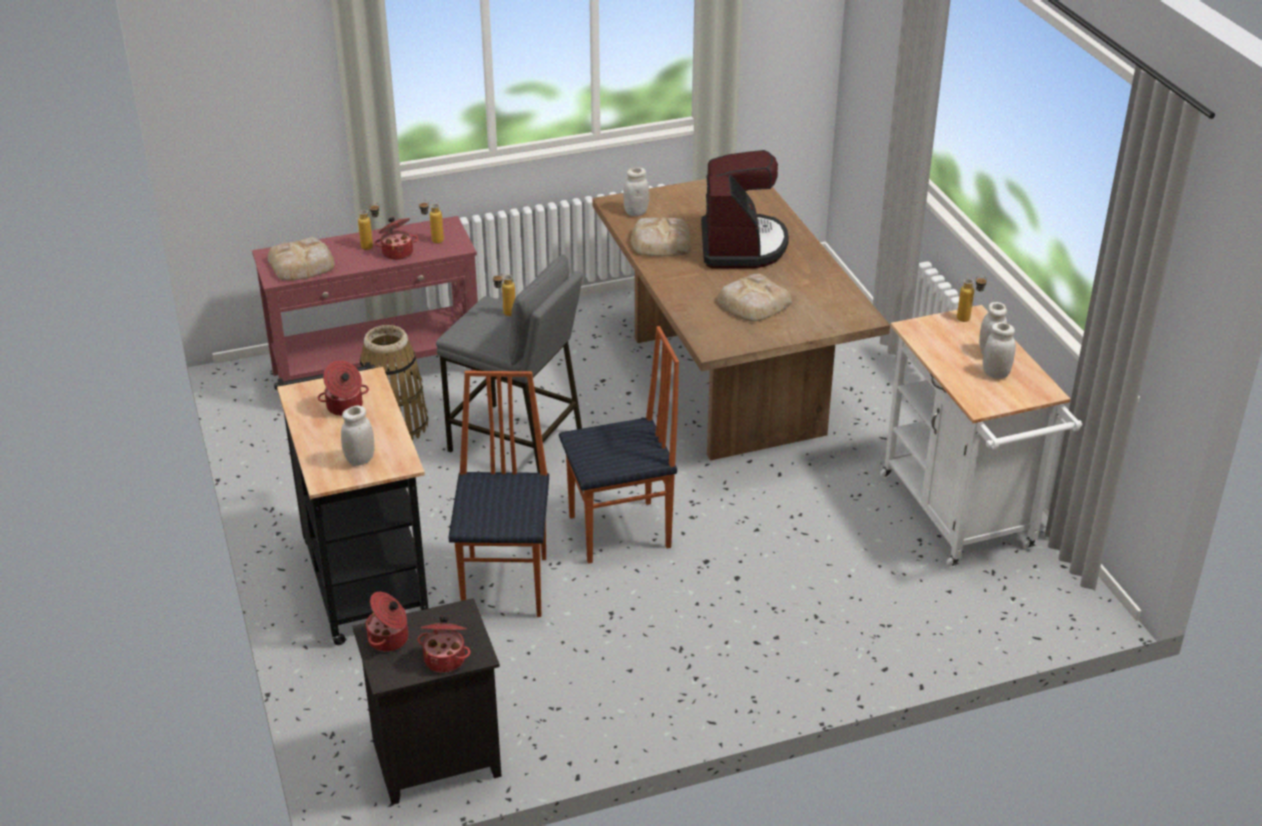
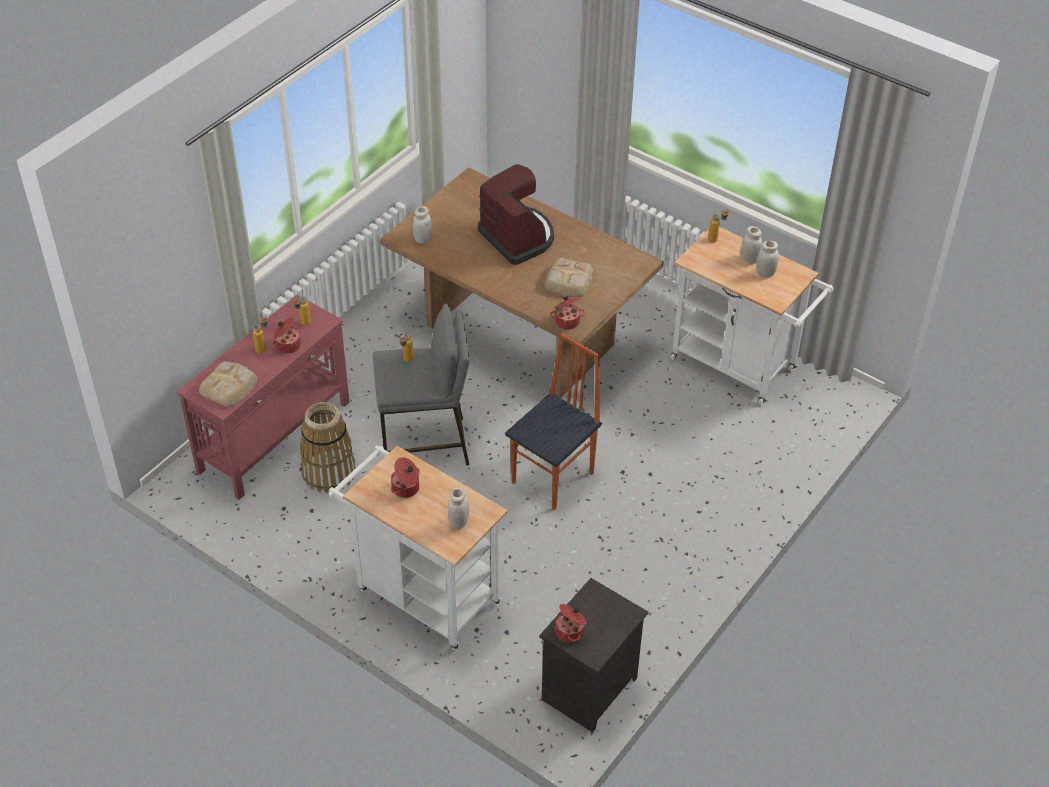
camera: 35 degrees left, 10 degrees up
(363, 575) = (421, 593): black cart -> white cart
(445, 658) = (615, 625): cooking pot -> cooking pot (567, 321)
(507, 585) = (519, 551): chair -> none
(660, 242) = (463, 257): bread -> none

